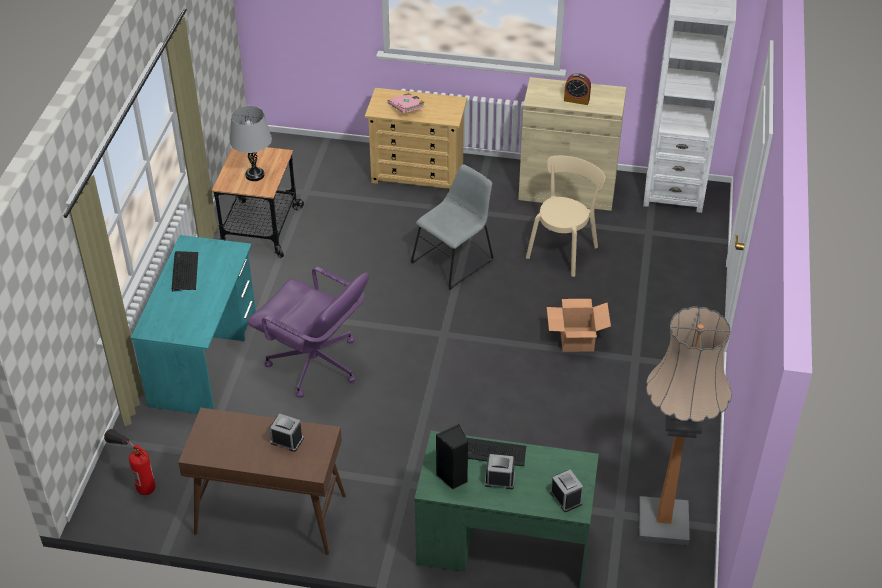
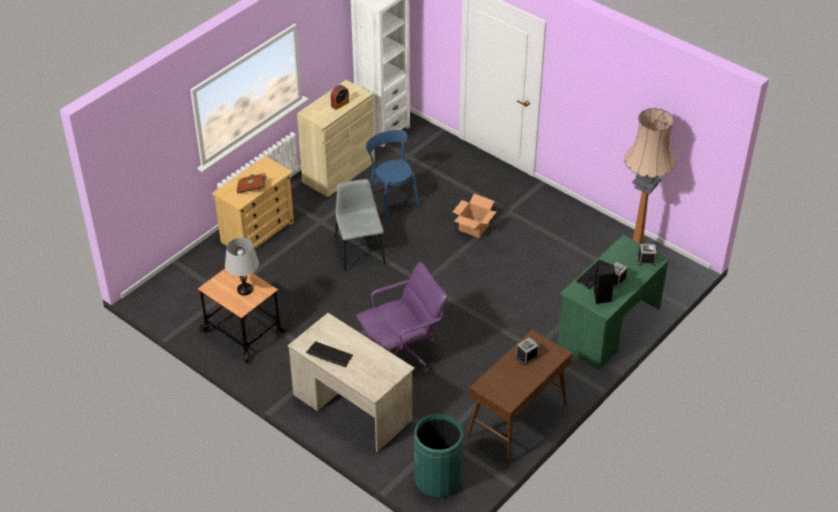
camera: 60 degrees left, 0 degrees up
(135, 477) = (438, 479): fire extinguisher -> green trash can
(204, 358) = (352, 407): turquoise desk -> beige desk
(406, 109) = (252, 187): pink book -> brown book
(563, 250) = (392, 198): beige chair -> blue chair

